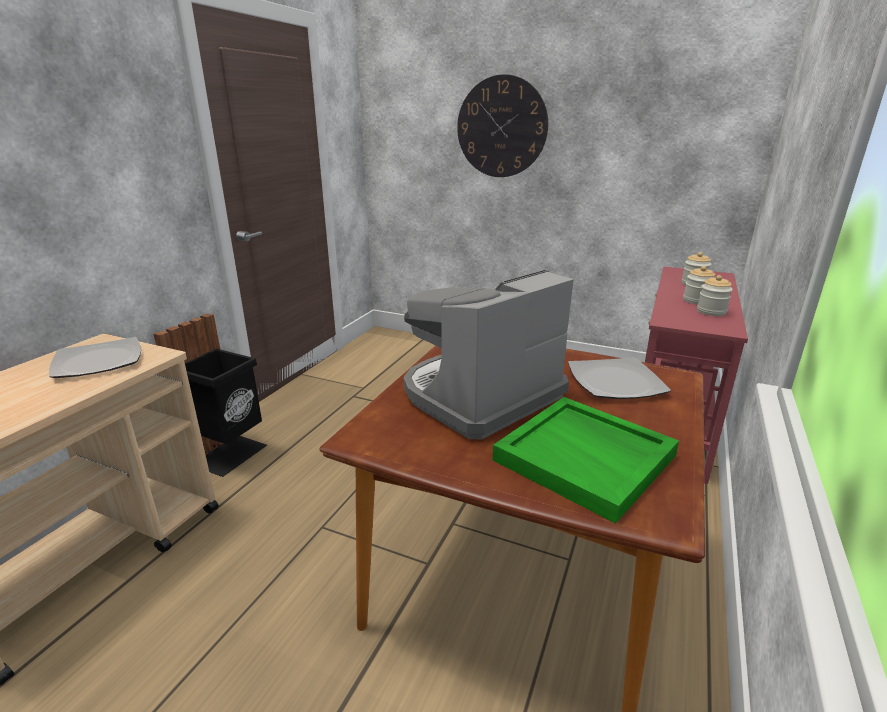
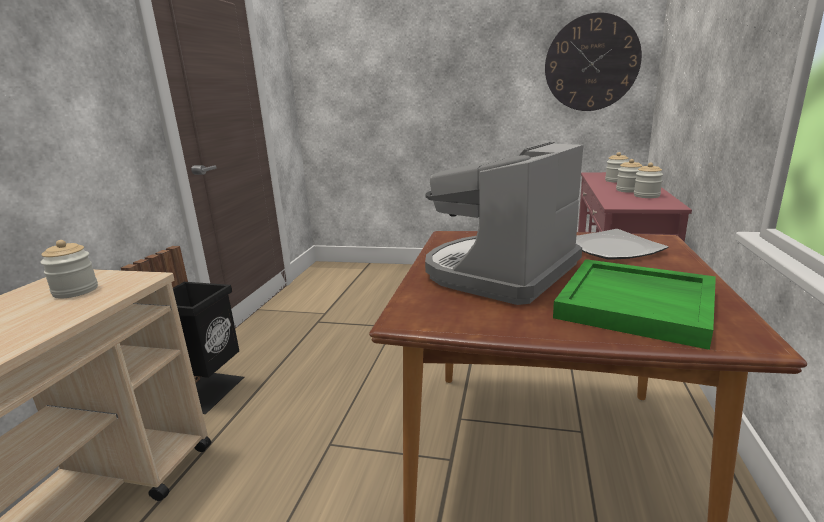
camera: 10 degrees left, 5 degrees down
(99, 361) = (75, 291): plate -> jar
(501, 127) = (425, 64): wall clock -> wall clock (591, 63)

